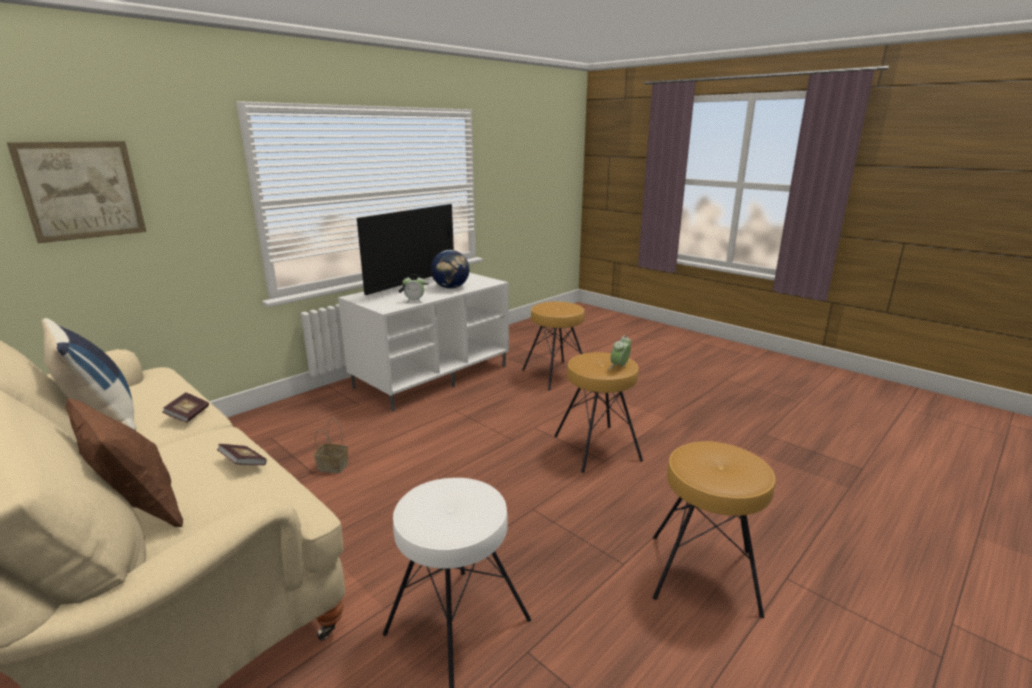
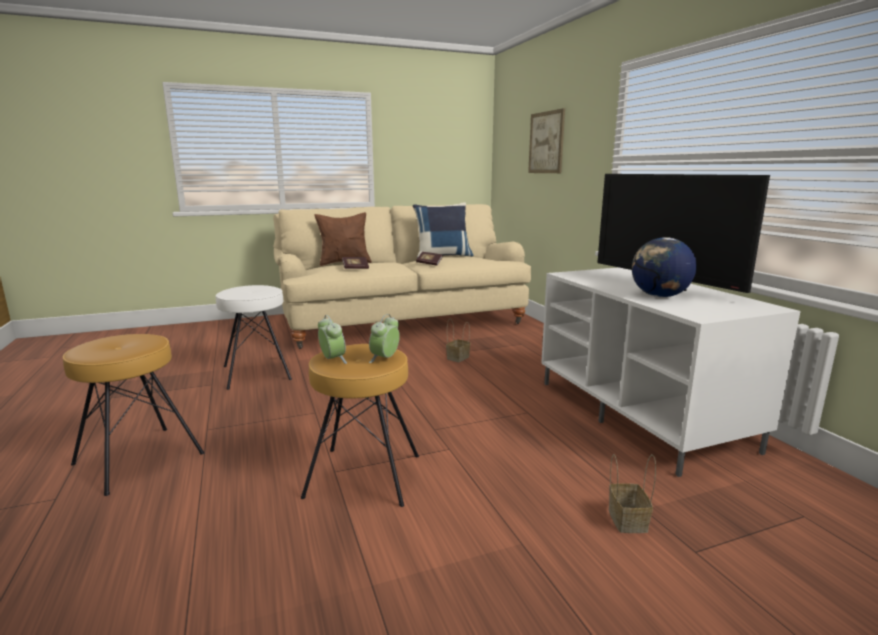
camera: 115 degrees right, 5 degrees down
(414, 301) = (592, 281): alarm clock -> alarm clock (385, 359)
(555, 375) = (626, 519): brown stool -> basket

